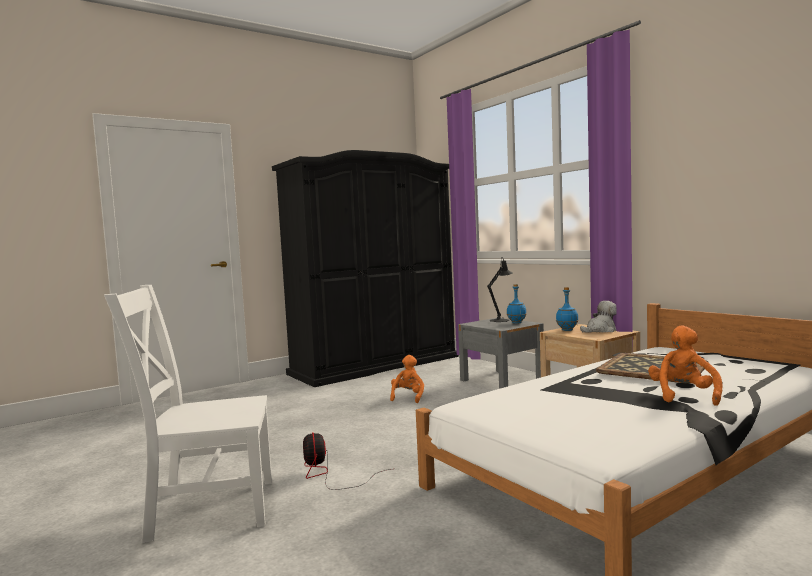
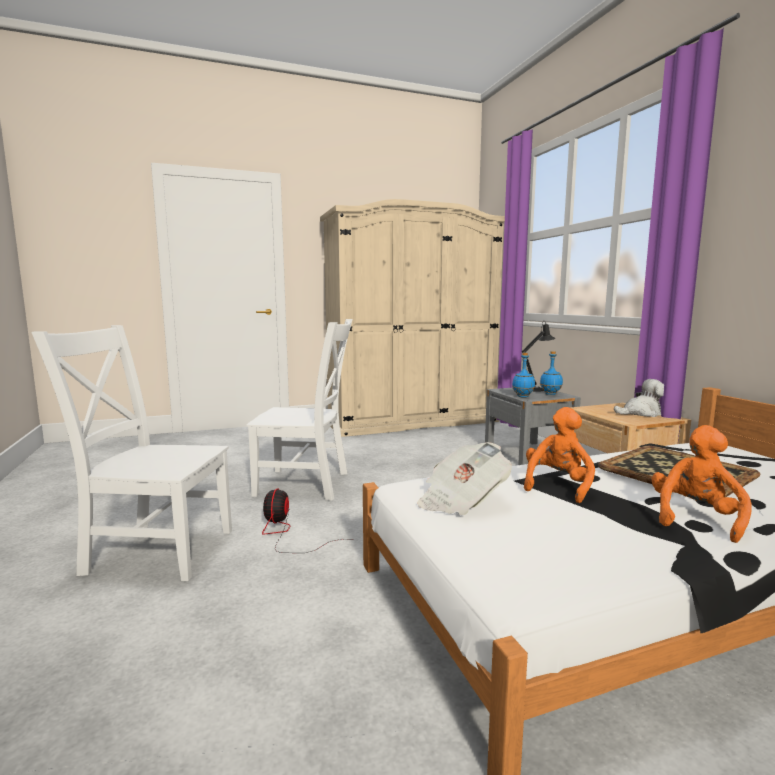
camera: 15 degrees right, 5 degrees up
(314, 432) = (307, 484): none -> white chair
(375, 365) = (411, 421): black wardrobe -> beige wardrobe
(408, 397) = (420, 459): orange plush toy -> orange plush toy (557, 486)
(513, 408) = (461, 501): none -> newspaper
(567, 330) = (600, 409): blue bottle -> blue bottle (522, 396)

